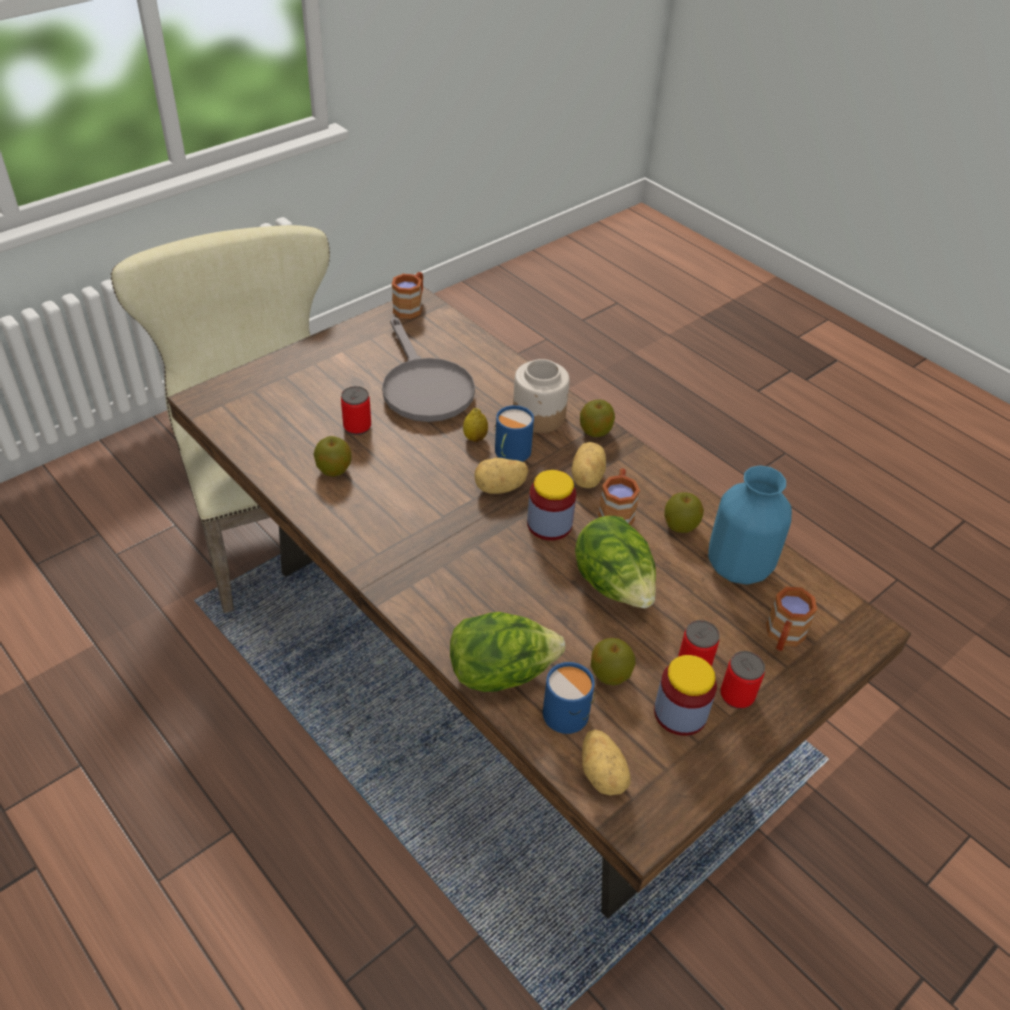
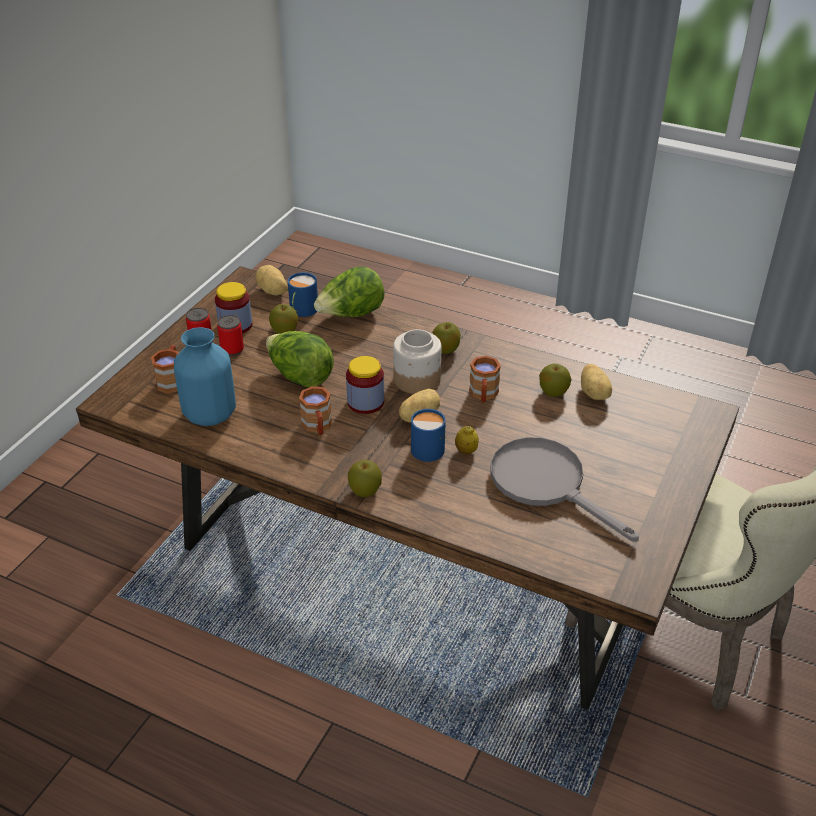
camera: 160 degrees right, 5 degrees down
(357, 427) = (568, 429): can -> none
(411, 307) = (643, 578): brown mug -> brown mug (483, 395)
(539, 416) = (424, 490): jar -> jar (416, 380)
(585, 478) = (354, 445): potato -> potato (594, 393)
(680, 526) = (262, 431): apple -> apple (445, 349)

